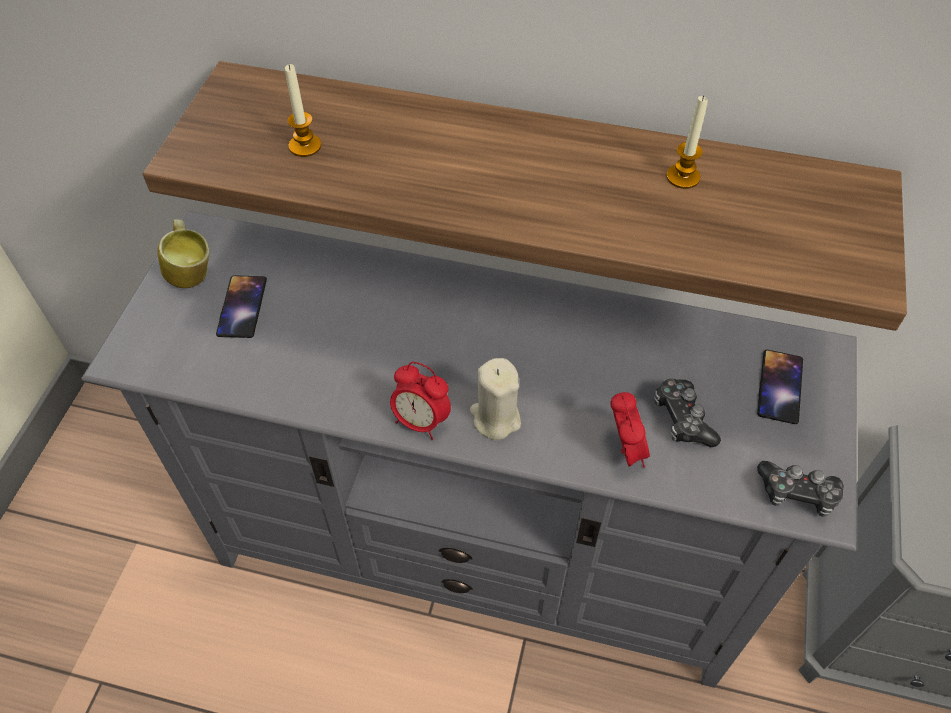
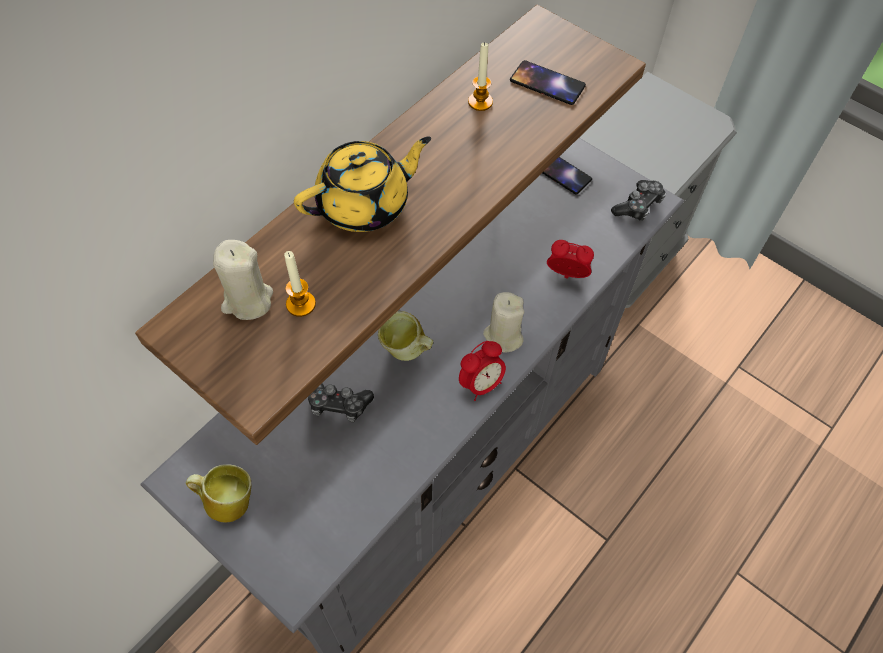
camera: 65 degrees left, 5 degrees up
(242, 307) = (294, 471): phone -> phone (547, 83)
(289, 110) = (247, 300): none -> beige candle
(424, 339) = (407, 351): none -> mug
(460, 142) = (365, 204): none -> yellow teapot
(682, 419) = (558, 233): game controller -> game controller (339, 405)

